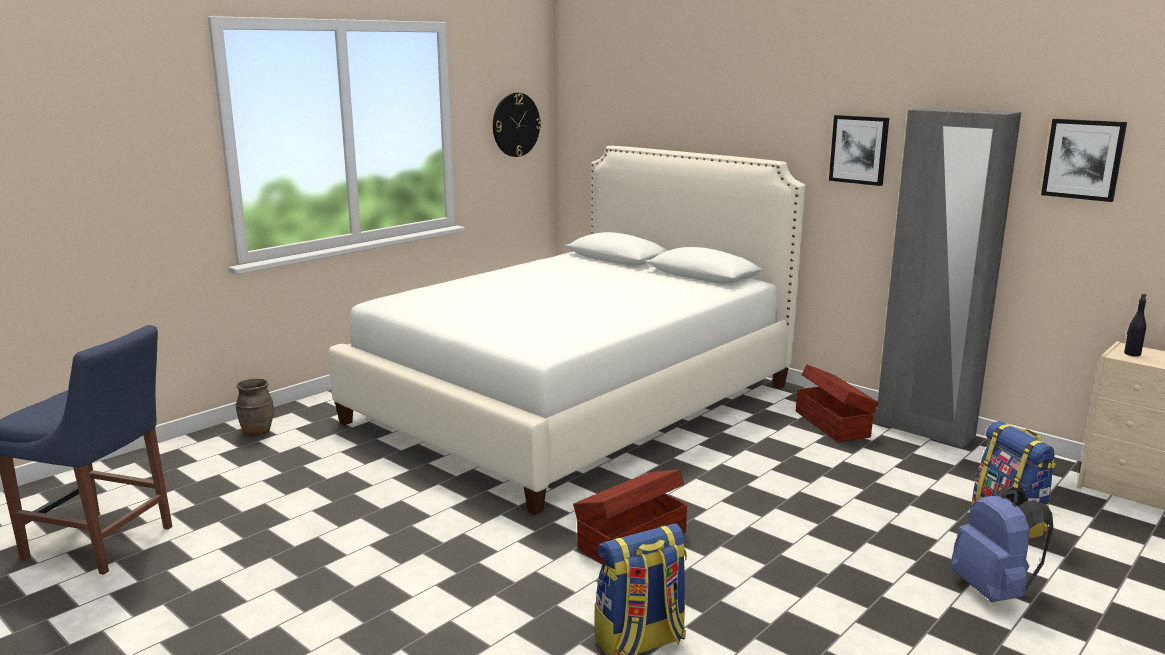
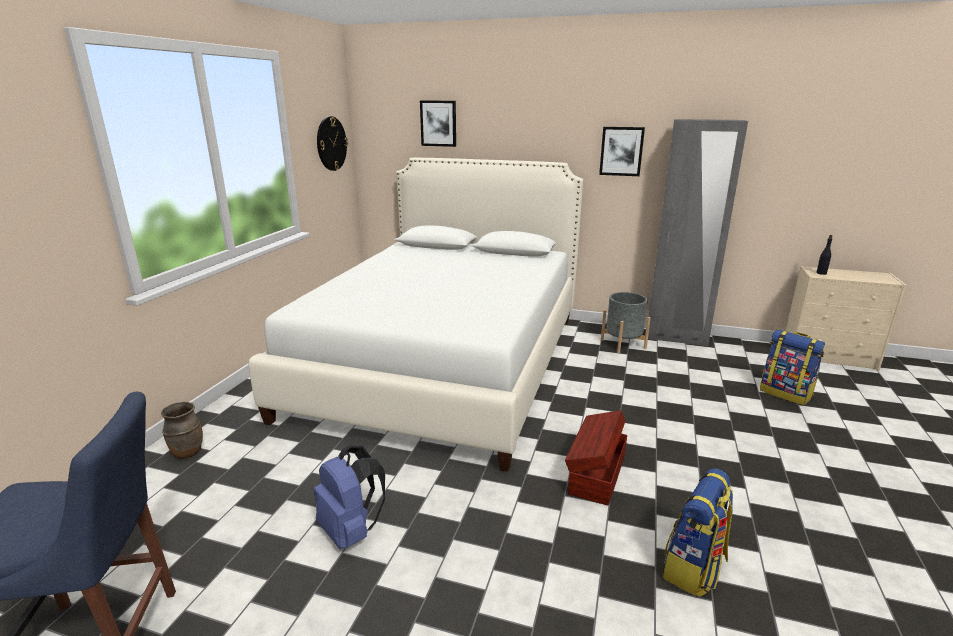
camera: 25 degrees left, 5 degrees up
(832, 423) = (623, 344): brown storage box -> grey planter
(994, 591) = (833, 446): blue backpack -> blue backpack (351, 531)
(1083, 159) = (782, 150): picture -> picture (438, 123)

